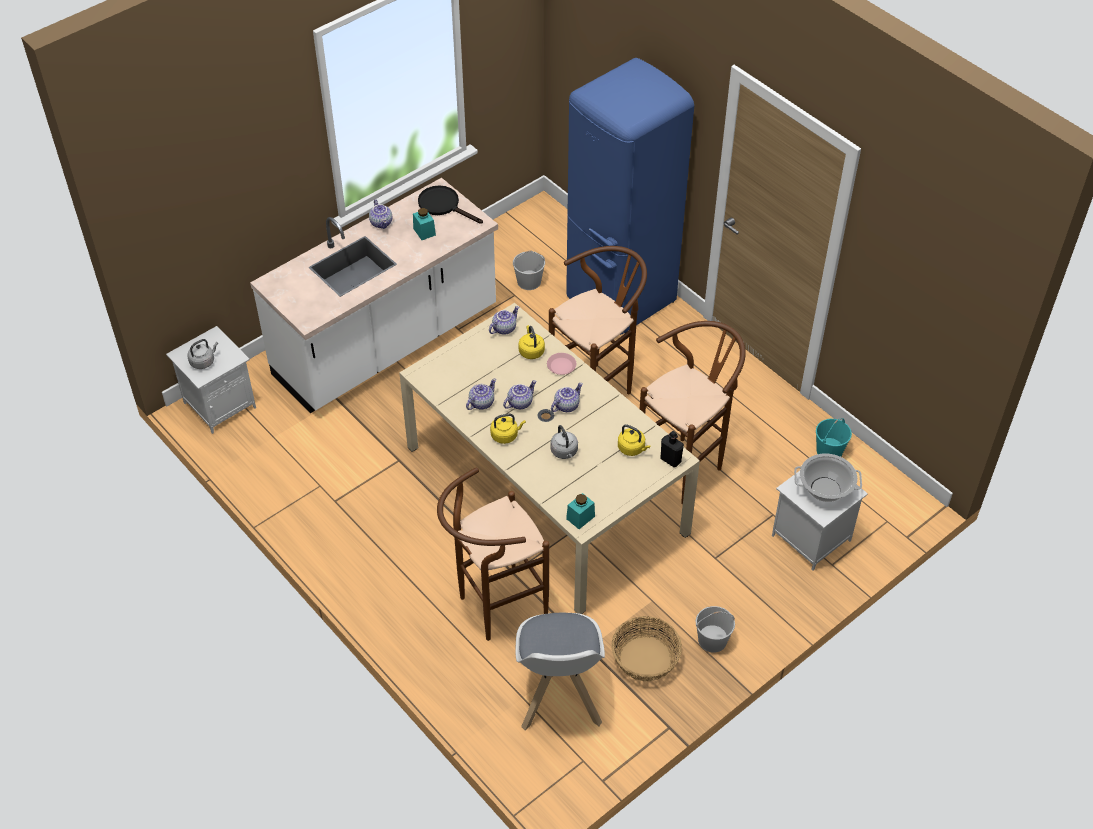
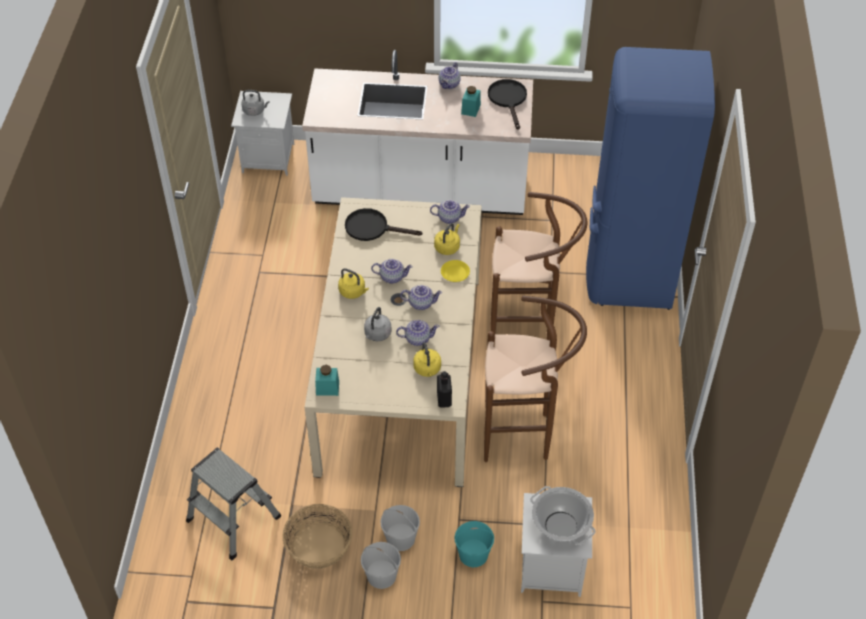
camera: 45 degrees right, 0 degrees up
(456, 377) = (372, 228): none -> black frying pan
(481, 403) = (366, 257): teapot -> teapot (417, 338)
(494, 608) = (266, 424): brown stool -> none
(529, 281) = (575, 218): white bucket -> white bucket (401, 538)
(559, 694) = (233, 518): chair -> grey step ladder
(561, 366) = (455, 273): pink plate -> yellow plate
(829, 451) = (652, 515): turquoise bucket -> turquoise bucket (473, 554)

